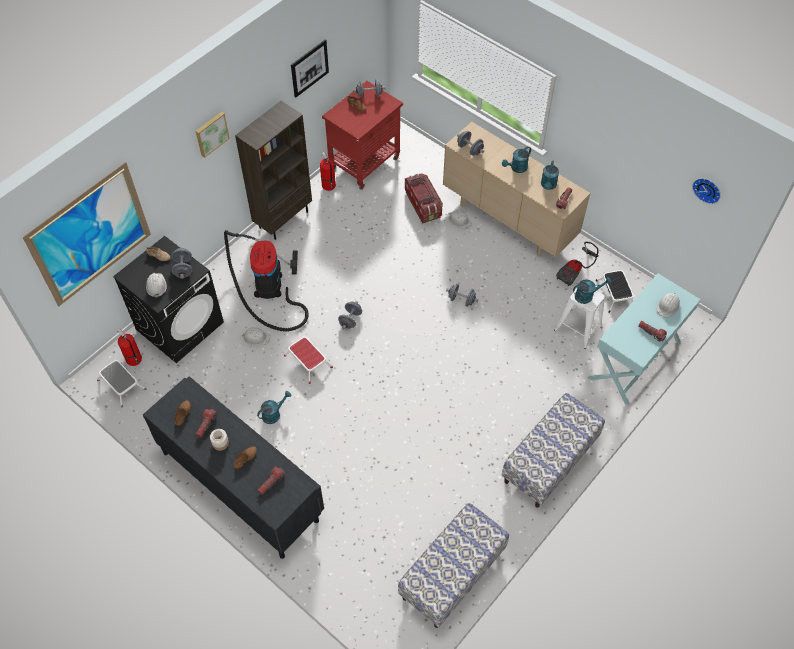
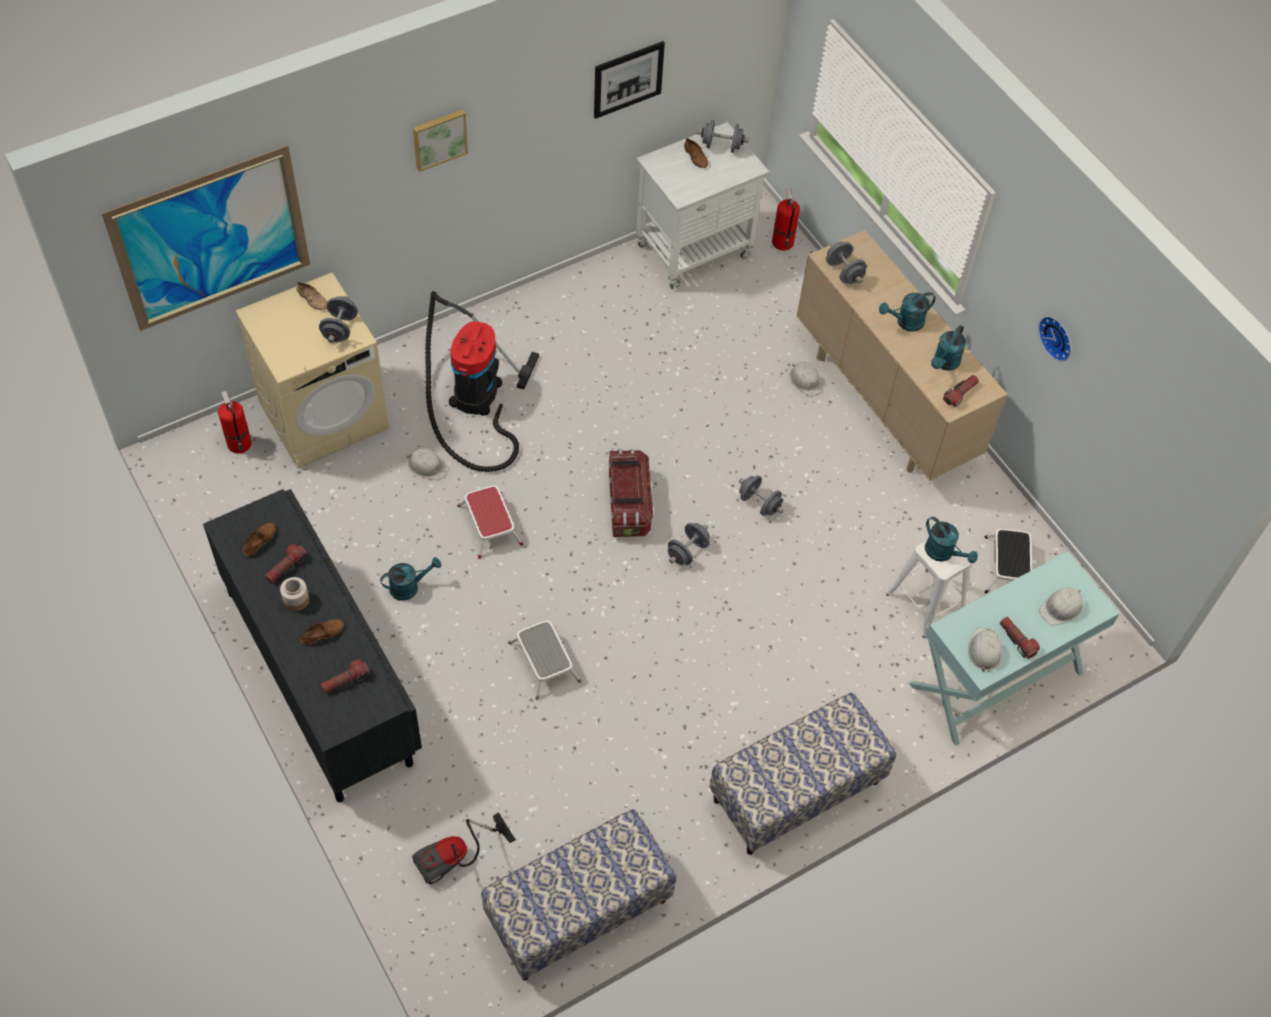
camera: 15 degrees right, 0 degrees up
(121, 384) = (208, 475): grey step ladder -> grey step ladder (545, 662)
(156, 286) = (291, 342): white hard hat -> white hard hat (984, 650)
(180, 325) = (324, 414): black washing machine -> beige washing machine
(283, 219) = (537, 301): brown bookcase -> none
(329, 185) = (626, 269): fire extinguisher -> fire extinguisher (783, 243)
(350, 320) = (577, 482): grey dumbbell -> grey dumbbell (687, 551)
(365, 163) = (694, 251): red cart -> white cart
(423, 205) = (758, 340): storage box -> storage box (628, 504)
(575, 271) = (958, 513): vacuum cleaner -> vacuum cleaner (457, 858)
(587, 295) = (943, 553): turquoise watering can -> turquoise watering can turned 45 degrees clockwise
(707, 189) = (1175, 439): wall clock -> wall clock (1057, 337)

